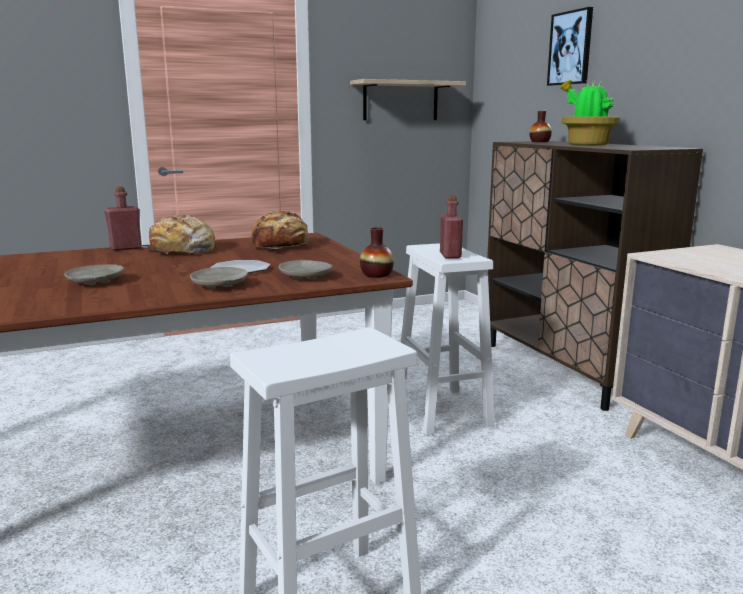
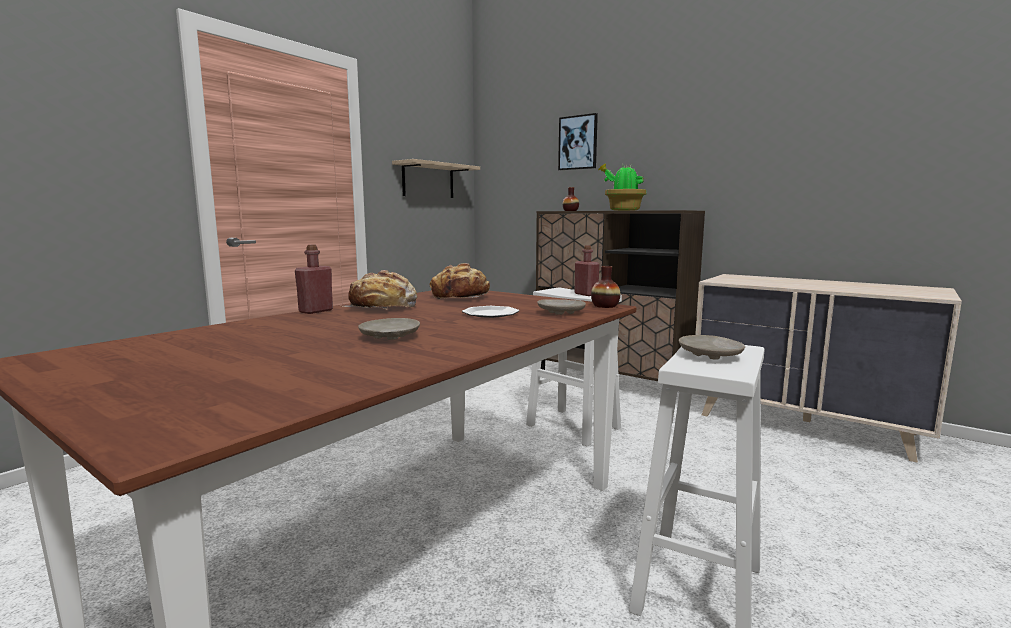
camera: 30 degrees left, 5 degrees down
(219, 286) = (517, 325): beige plate -> beige plate (711, 355)

